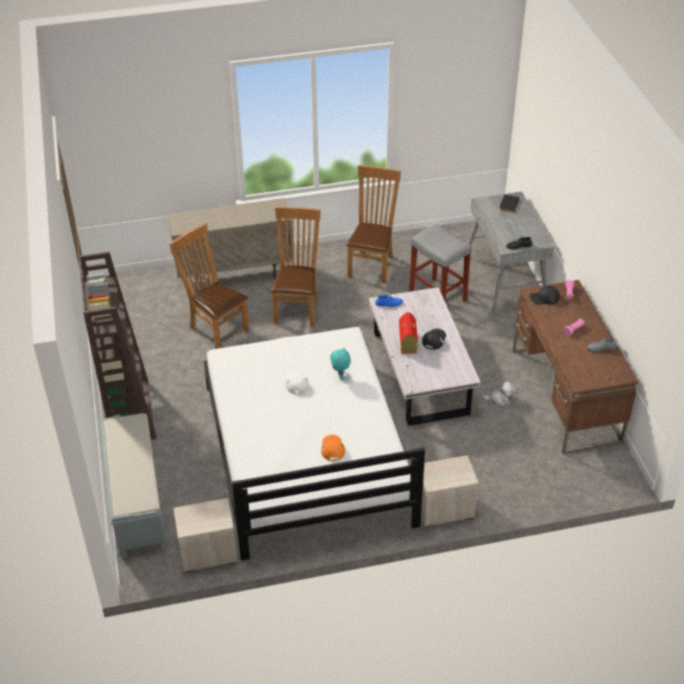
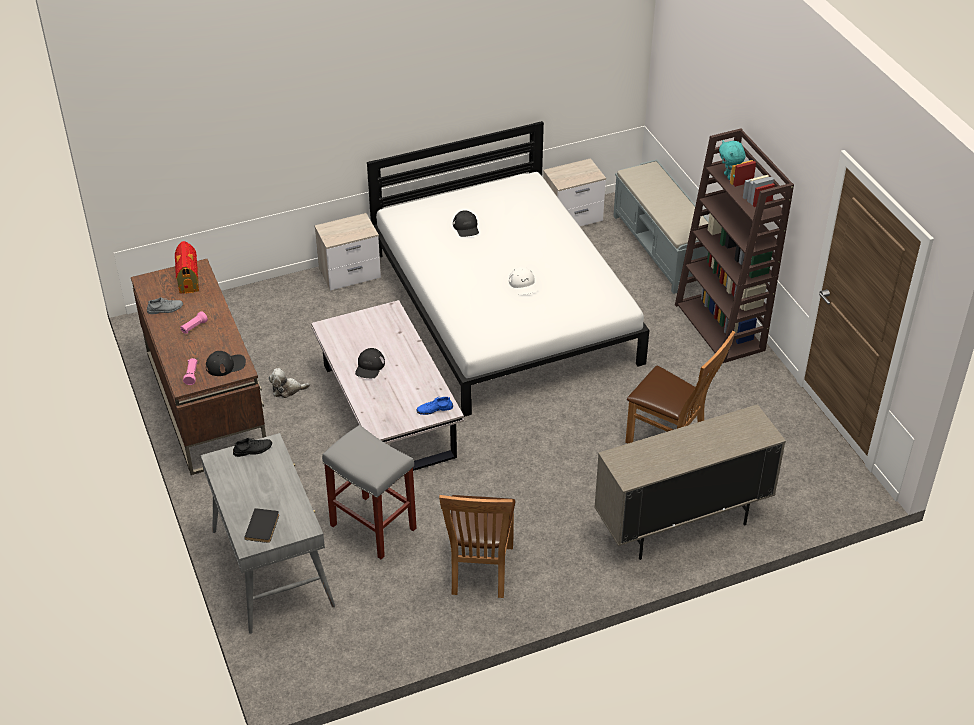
camera: 170 degrees right, 0 degrees up
(297, 307) = (571, 485): brown chair -> none
(332, 448) = (466, 227): orange cap -> black cap
(340, 376) = (475, 296): turquoise plush toy -> turquoise plush toy (729, 176)
(407, 343) = (402, 358): toy house -> toy house (188, 279)

